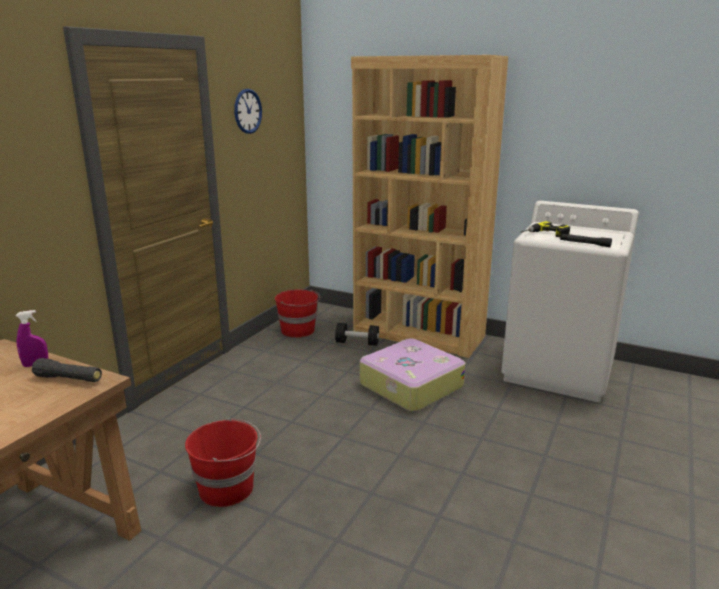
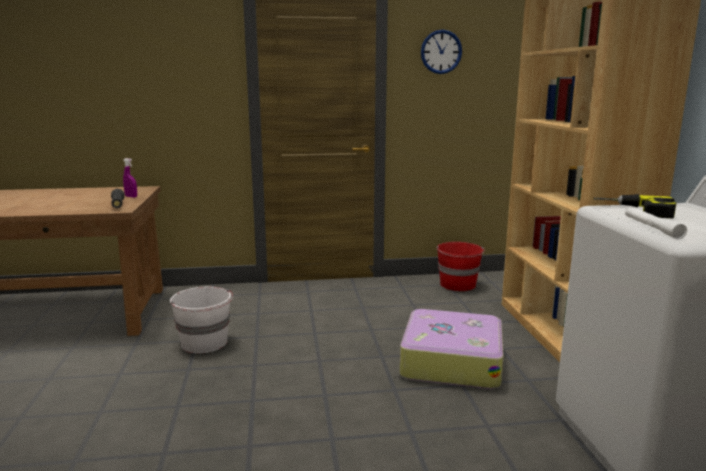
camera: 55 degrees right, 5 degrees down
(227, 488) = (205, 343): red bucket -> white bucket
(357, 343) = (484, 313): black dumbbell -> none
(585, 244) = (652, 228): black flashlight -> white flashlight

